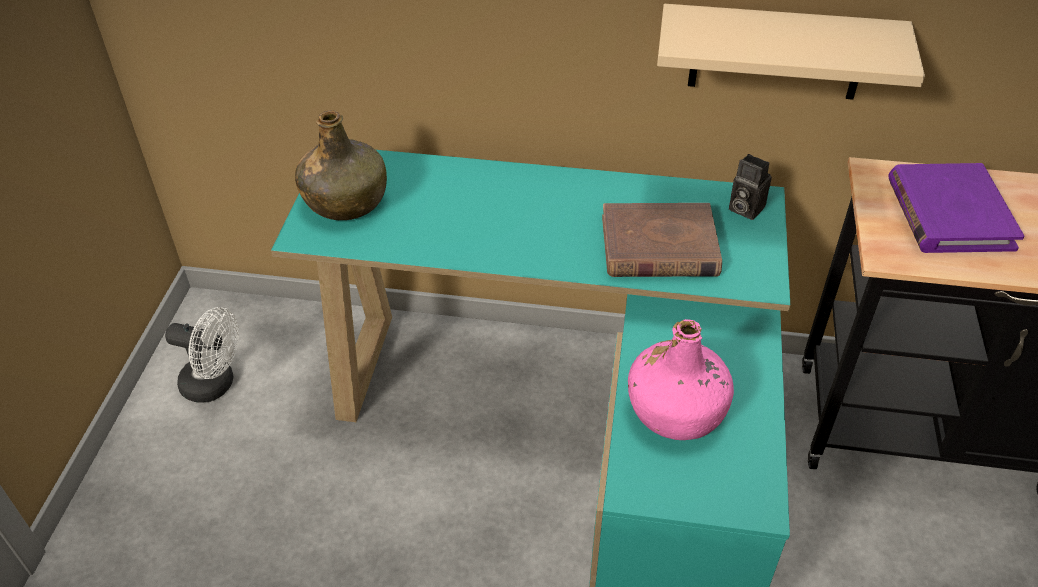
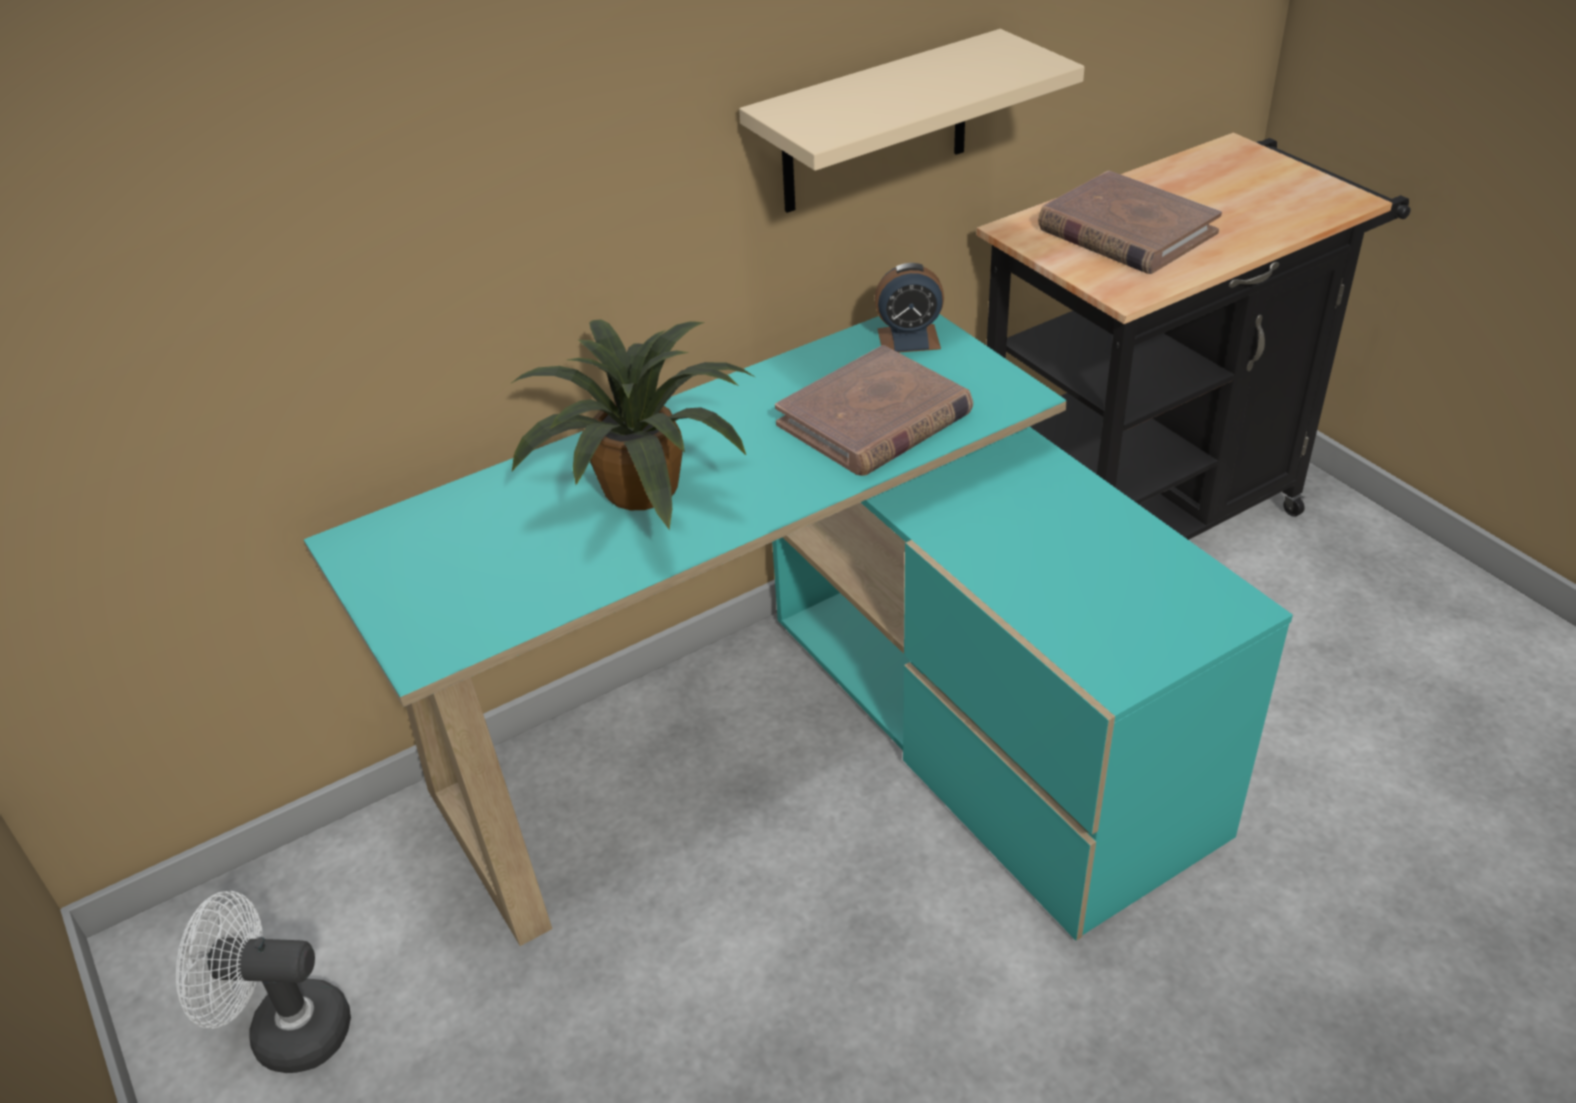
camera: 40 degrees left, 5 degrees down
(216, 384) = (285, 1031): white fan -> white fan turned 150 degrees counterclockwise
(346, 201) = (431, 582): green bottle -> none
(491, 215) = (646, 492): none -> potted plant
(676, 410) = (1058, 576): pink bottle -> none
(743, 208) = (908, 339): camera -> alarm clock
(948, 213) = (1126, 231): purple book -> brown book

